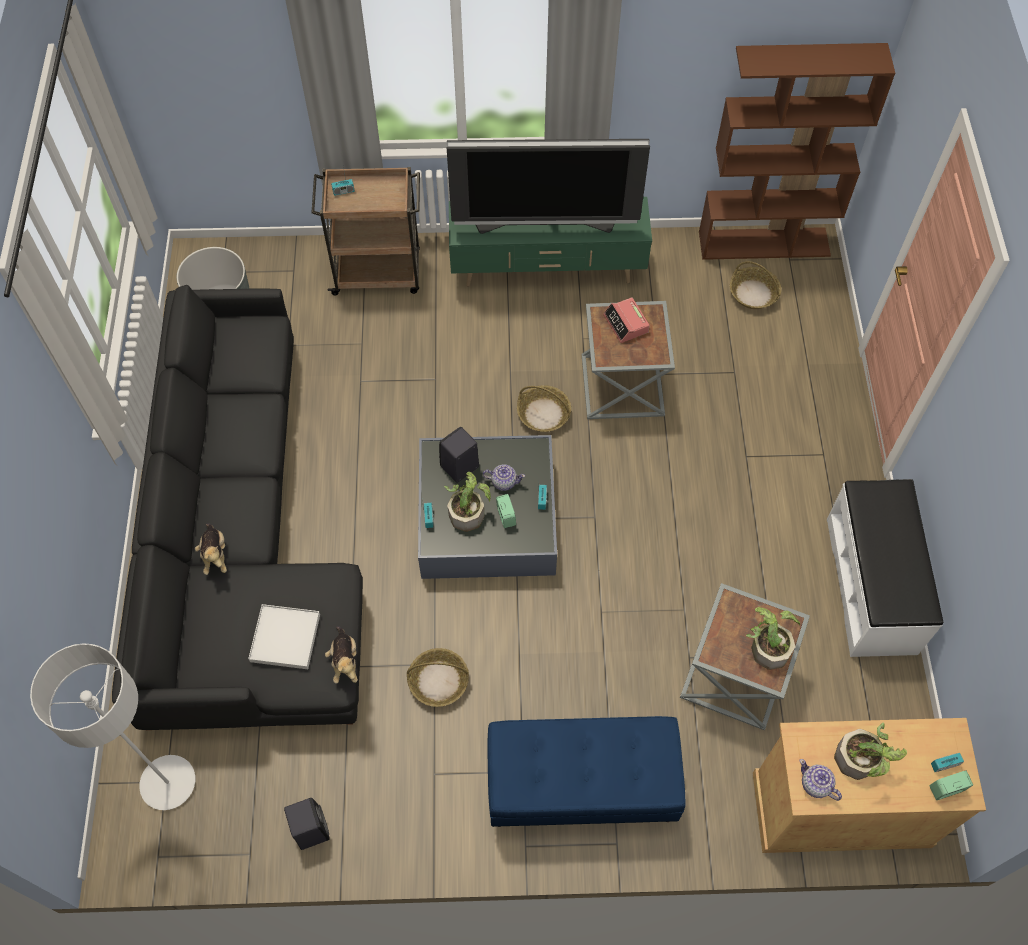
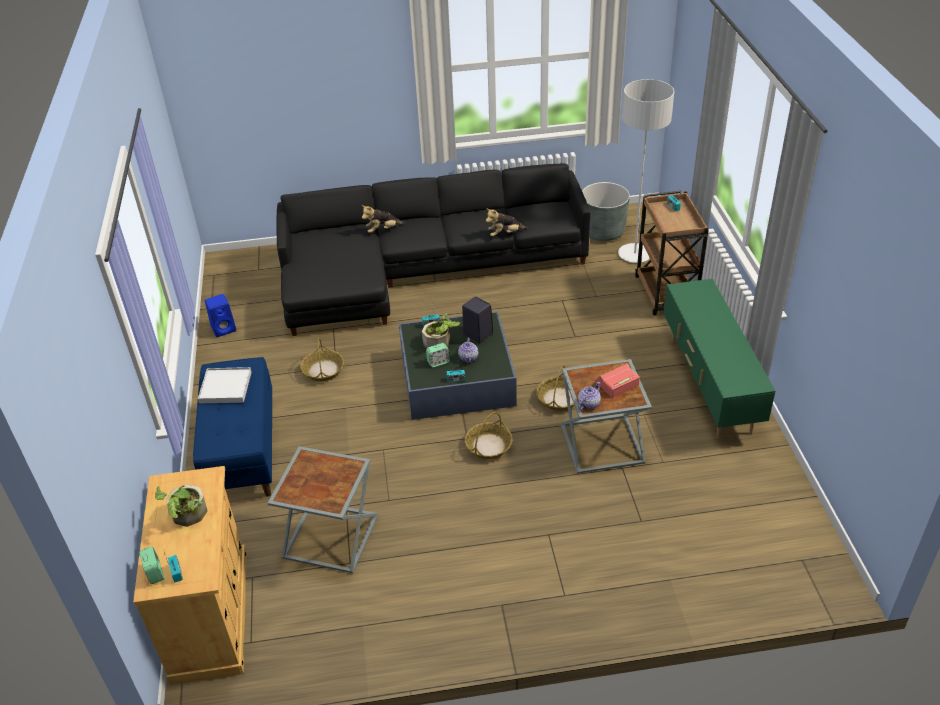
camera: 85 degrees right, 20 degrees down
(168, 783) = (257, 270): grey floor lamp -> grey floor lamp (634, 254)
(285, 638) = (325, 264): white tray -> white tray (225, 387)
(310, 828) = (224, 328): black speaker -> blue speaker
(345, 661) = (310, 292): plush toy -> plush toy (505, 234)
(545, 223) = (713, 332): television -> none
(754, 293) = (743, 531): basket -> basket (488, 446)
(764, 243) = (814, 537): brown bookcase -> none
(768, 645) = (313, 491): potted plant -> none
(816, 785) = (170, 488): teapot -> teapot (588, 404)
(872, 585) = (425, 637): white bench -> none

